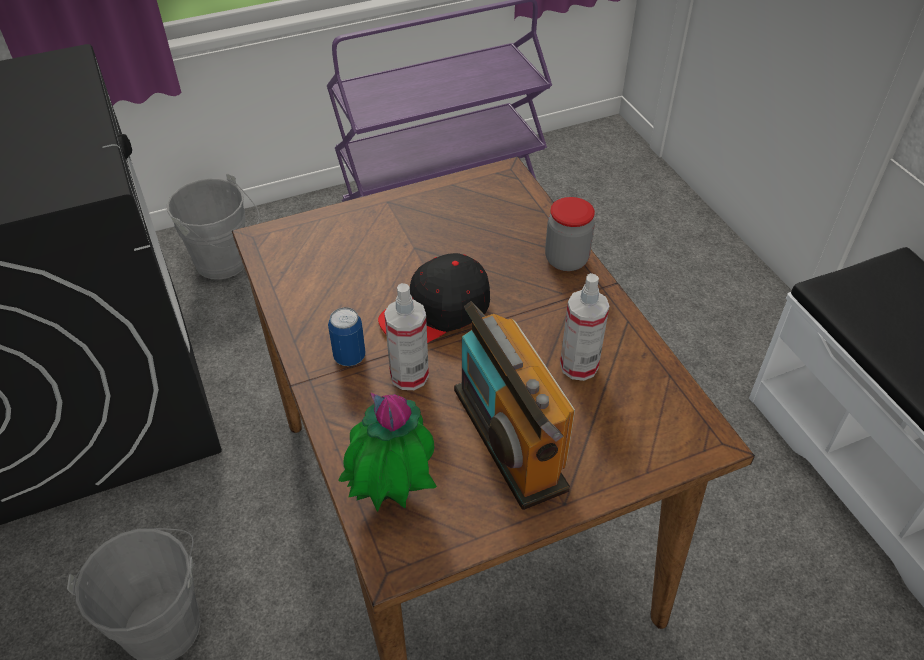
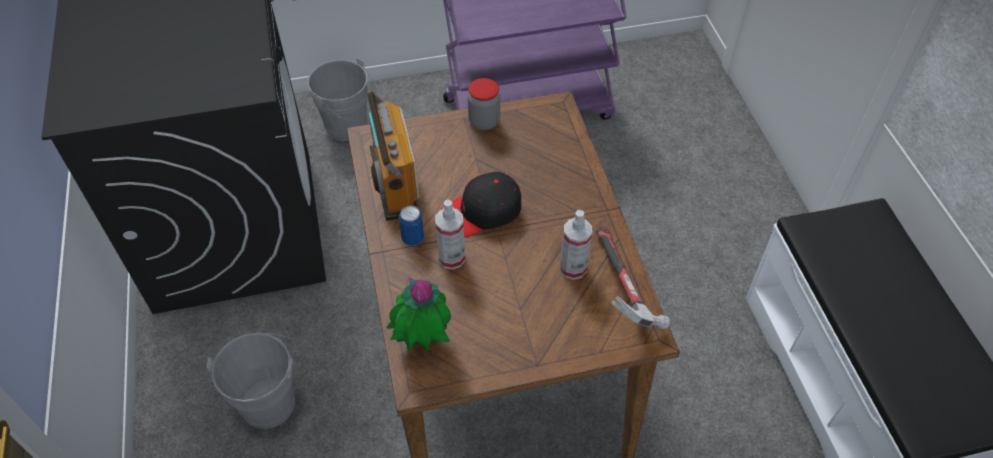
camera: 10 degrees right, 5 degrees up
(508, 438) = (510, 314): radio -> radio (393, 181)
(566, 260) = (586, 184): jar -> jar (484, 121)
(652, 382) = (622, 288): none -> hammer

